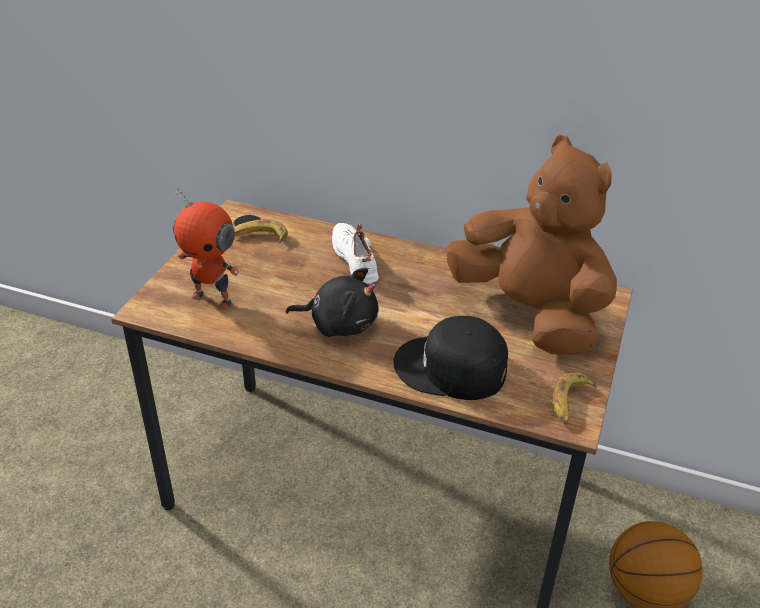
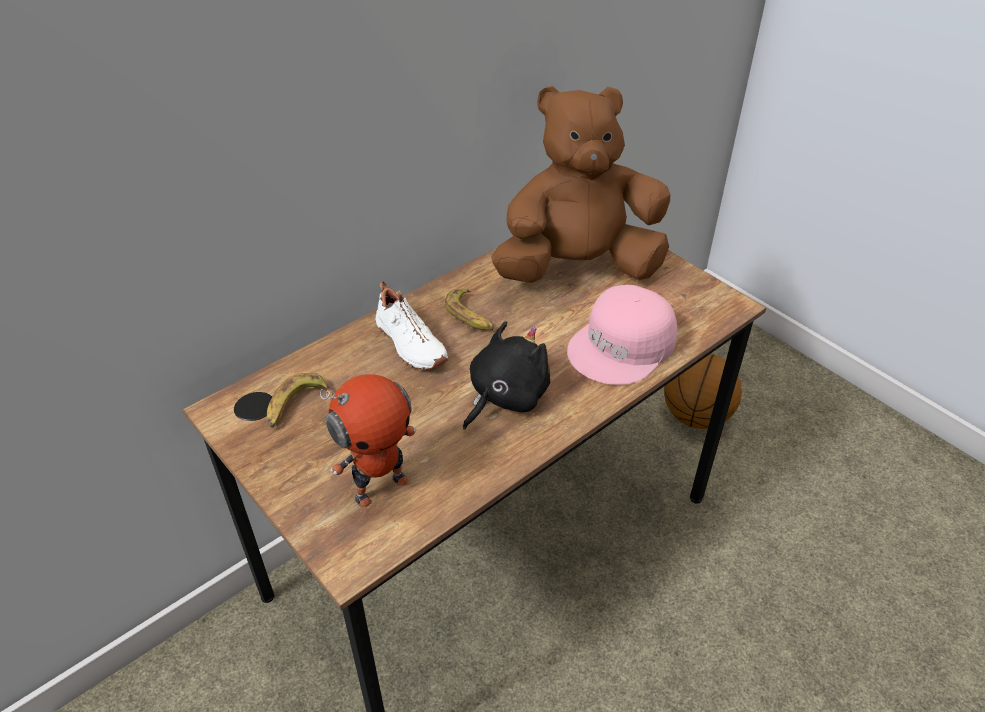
camera: 60 degrees left, 5 degrees up
(356, 260) = (409, 344): white shoe -> white shoe turned 135 degrees counterclockwise
(451, 369) = (623, 346): black cap -> pink cap
(569, 403) = (706, 297): banana -> banana (470, 316)

